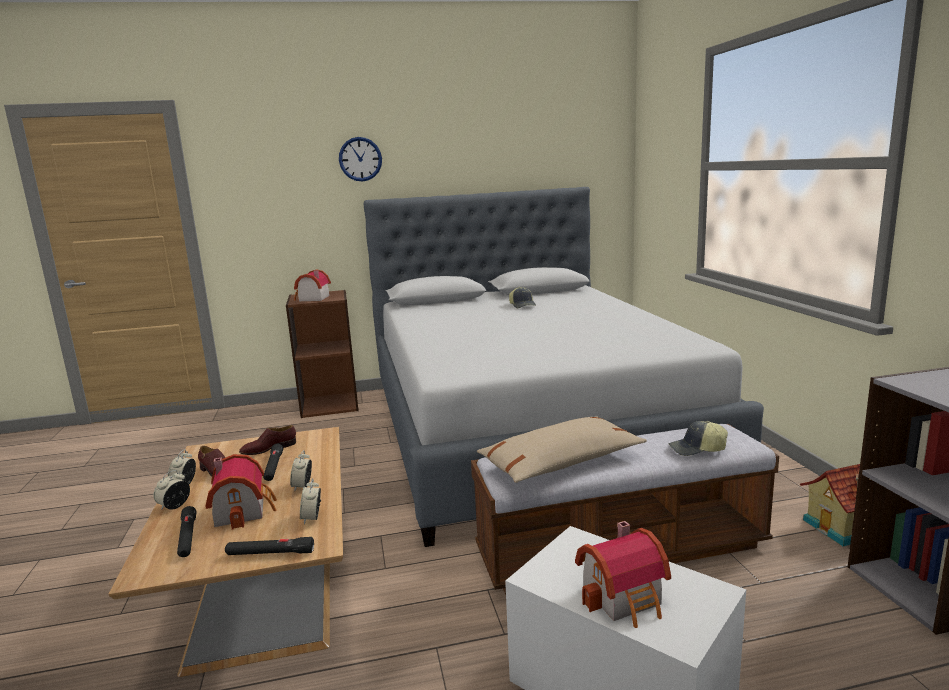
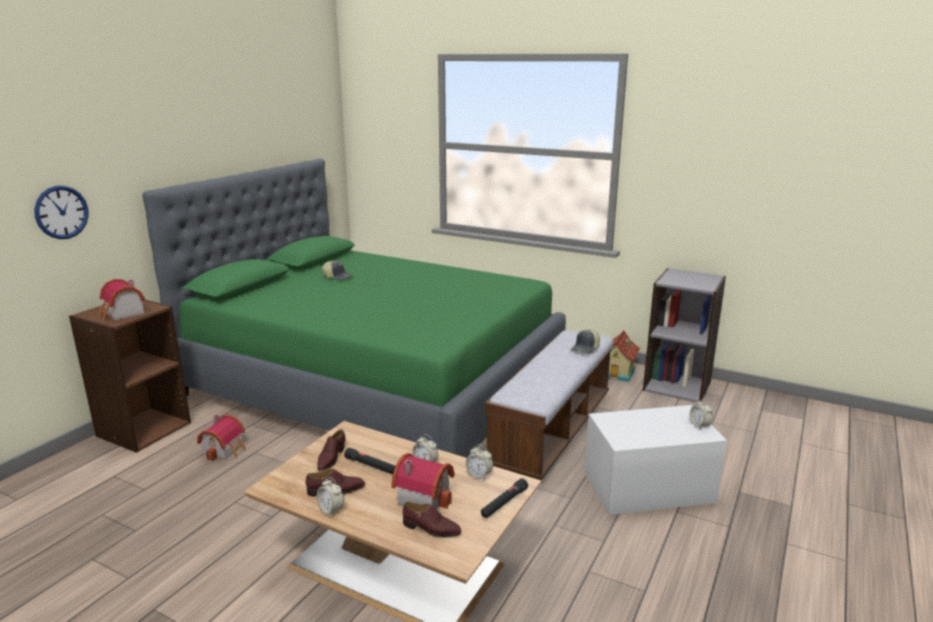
camera: 50 degrees left, 5 degrees up
(174, 506) = (367, 523): alarm clock -> alarm clock (699, 425)
(187, 537) = (431, 529): black flashlight -> brown shoe
(360, 159) = (129, 144): wall clock -> wall clock (61, 212)
(528, 430) = (376, 383): grey bed -> green bed
(561, 462) = (543, 381): beige pillow -> none
(626, 598) = (666, 430): toy house -> toy house (226, 449)

